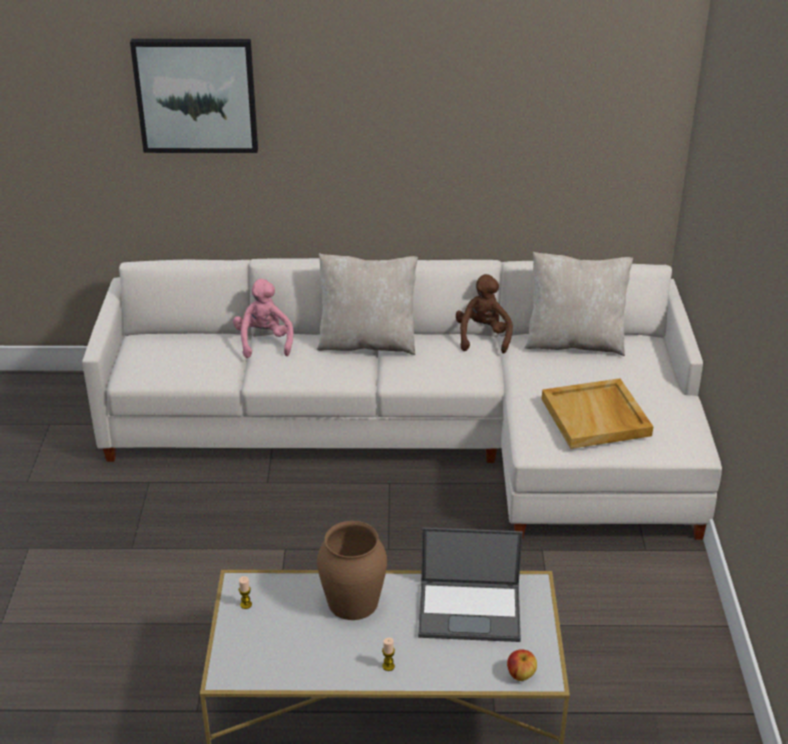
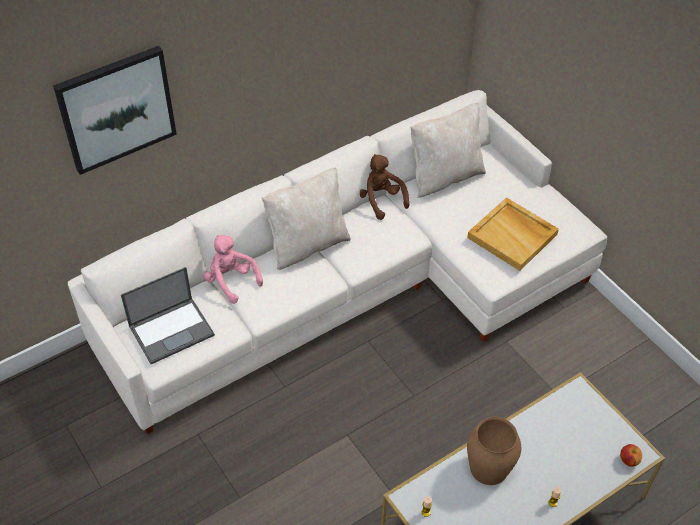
camera: 35 degrees left, 15 degrees up
(471, 610) = (562, 430): laptop -> laptop (172, 330)

